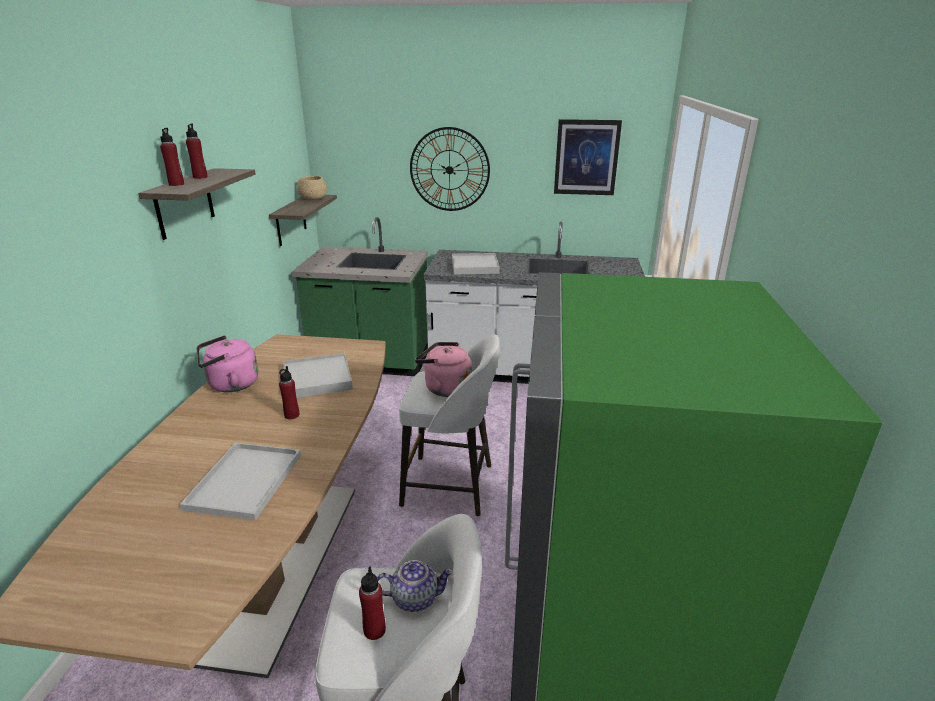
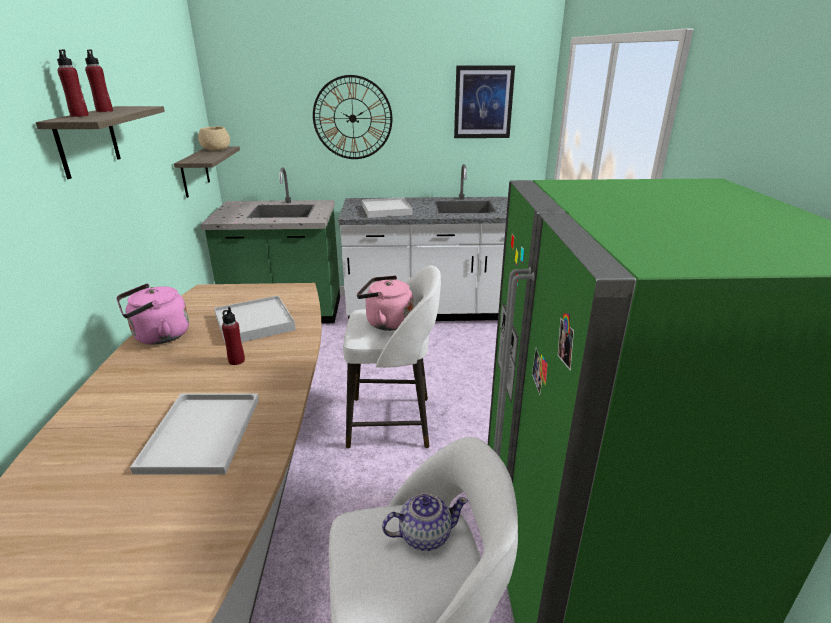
camera: 10 degrees left, 0 degrees up
(374, 630) = (392, 577): red bottle -> none

